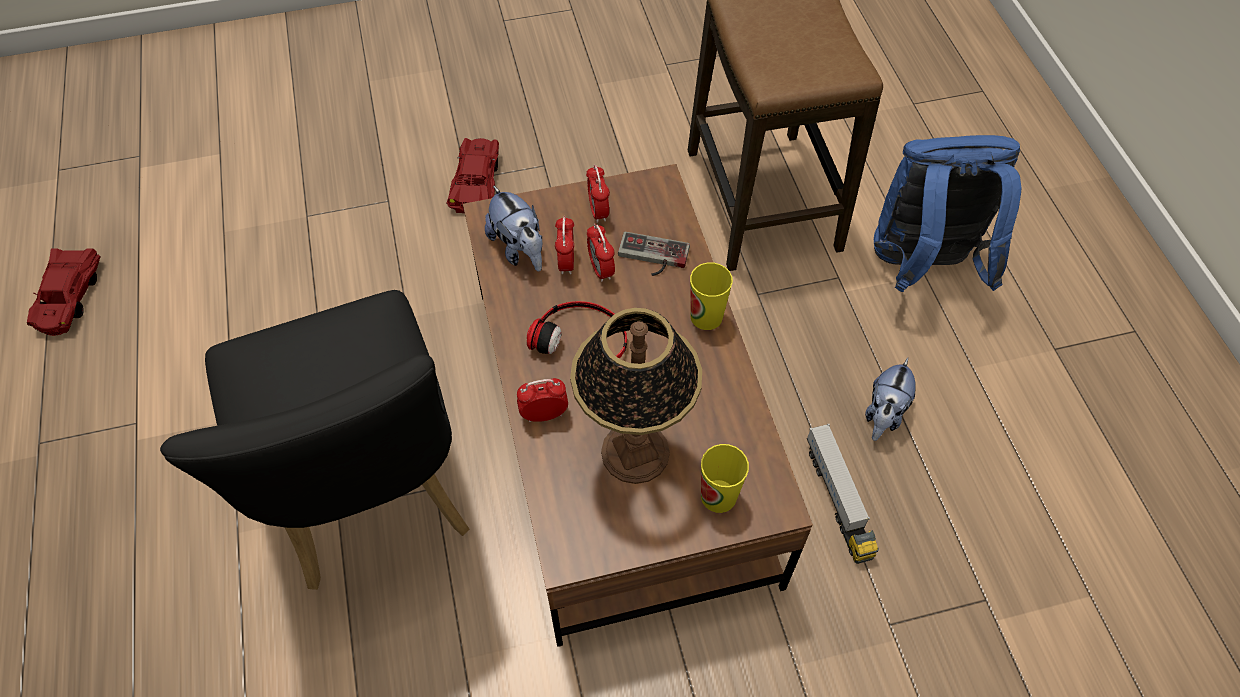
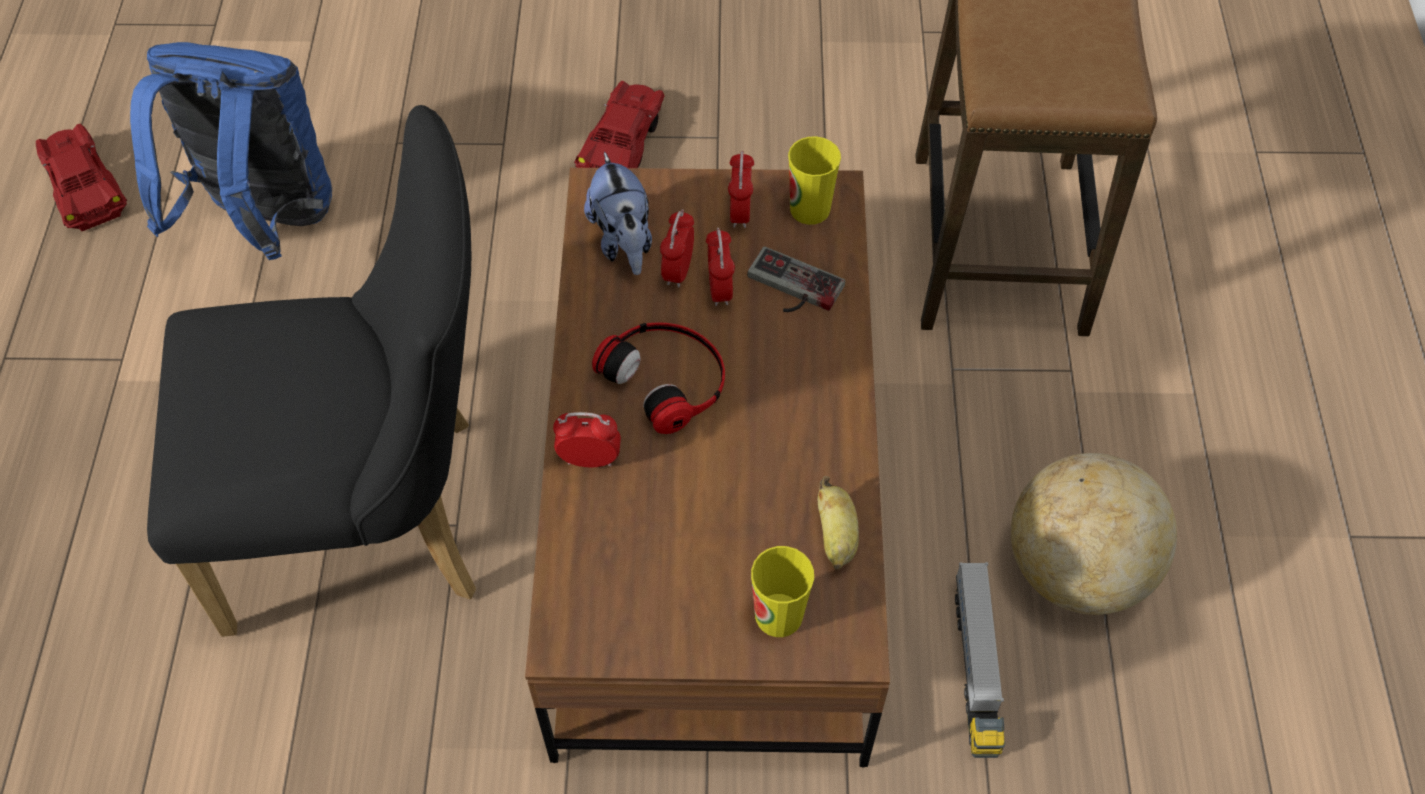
camera: 15 degrees right, 0 degrees up
(68, 297) = (85, 186): red toy car -> red toy car turned 135 degrees clockwise
(371, 497) = (375, 518): black chair -> black chair turned 90 degrees counterclockwise
(635, 453) = (689, 535): table lamp -> none
(706, 316) = (837, 380): cup -> cup (810, 209)
(741, 429) = (836, 536): none -> banana
(884, 414) = (1075, 569): plush toy -> globe
(922, 266) = (1194, 381): blue backpack -> blue backpack (263, 221)

